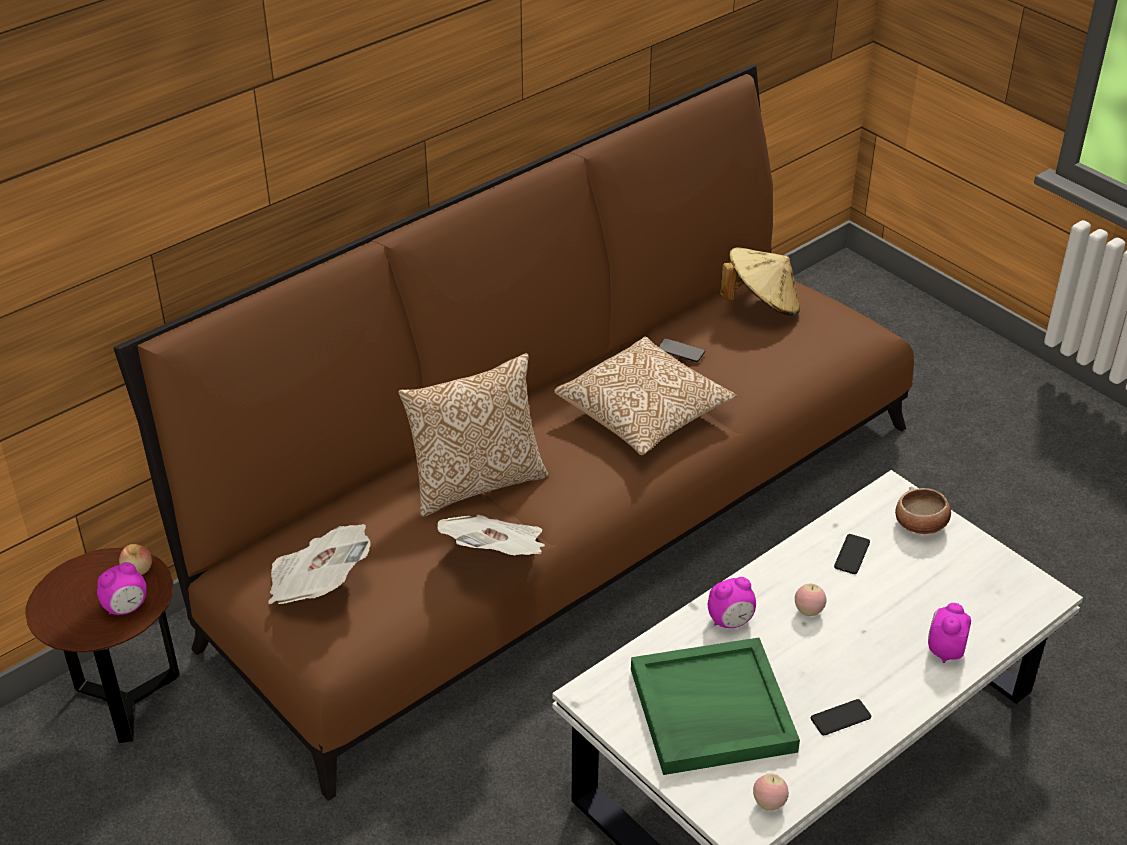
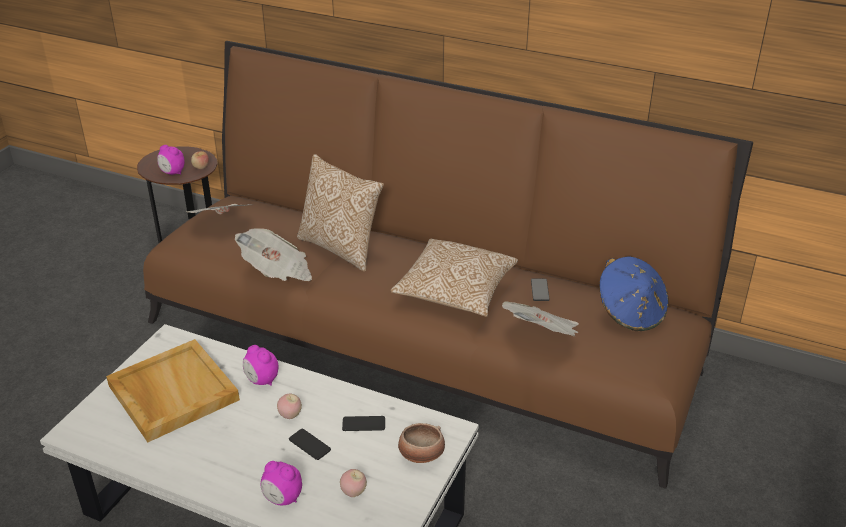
camera: 65 degrees right, 5 degrees down
(711, 711) = (172, 393): green tray -> beige tray
(761, 305) = (630, 312): beige hat -> blue hat
(766, 376) = (542, 335): none -> newspaper
(769, 803) = (96, 439): apple -> apple (353, 492)
(840, 718) = (188, 456): phone -> phone (309, 444)
(944, 650) = (282, 498): alarm clock -> alarm clock turned 150 degrees counterclockwise

